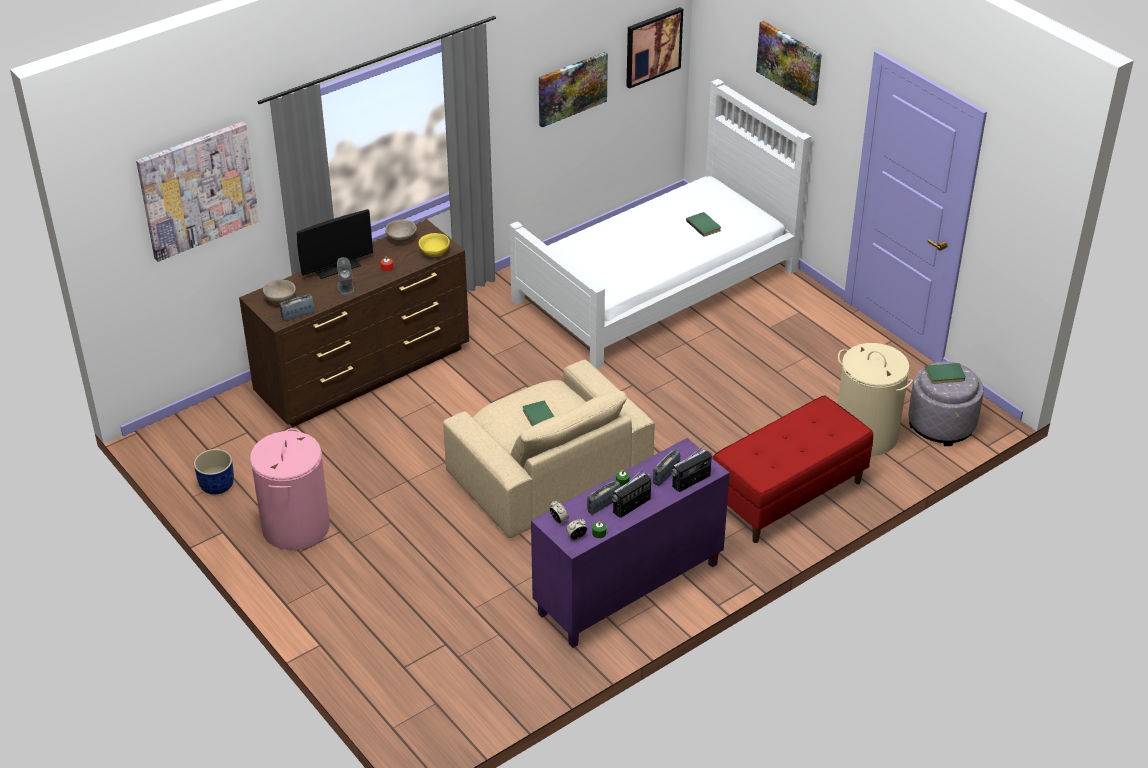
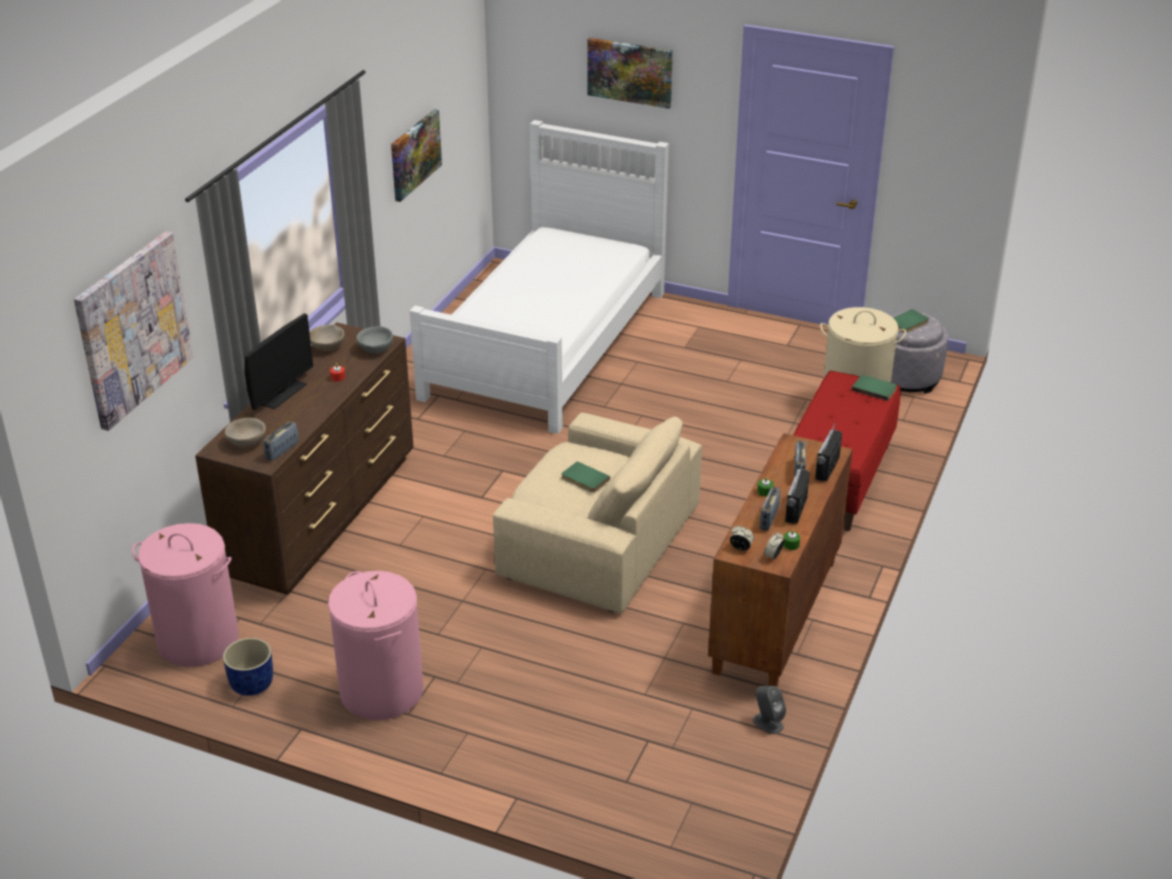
camera: 30 degrees left, 5 degrees down
(207, 438) = (197, 640): none -> pink laundry basket
(345, 287) = (310, 409): grey speaker -> grey speaker (767, 722)
(434, 253) = (375, 349): yellow bowl -> grey bowl
(628, 590) = (776, 617): purple cabinet -> brown cabinet
(653, 46) = (465, 99): picture -> none
(704, 225) = (580, 266): green book -> green book (874, 388)

